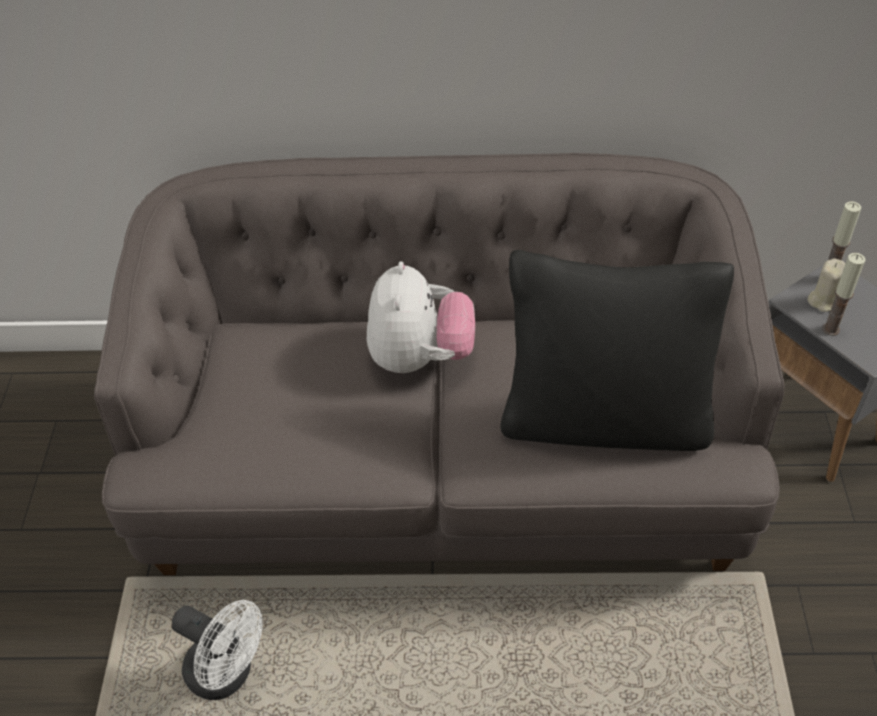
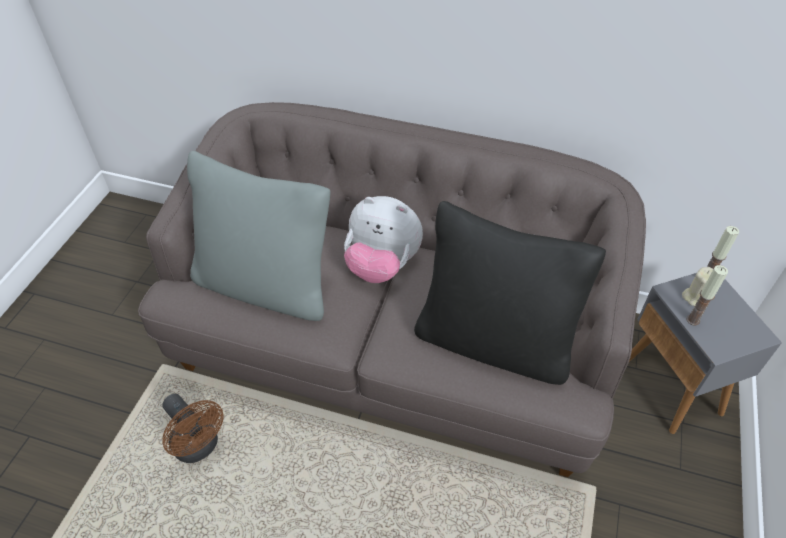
camera: 15 degrees right, 0 degrees up
(228, 674) = (199, 447): white fan -> brown fan
(276, 423) = (266, 286): none -> grey pillow
(420, 357) = (382, 265): plush toy -> plush toy turned 90 degrees clockwise

